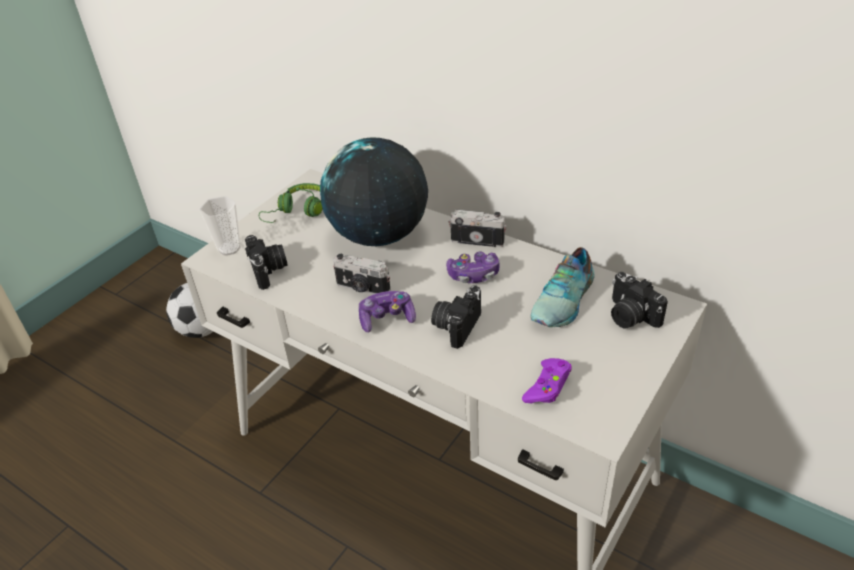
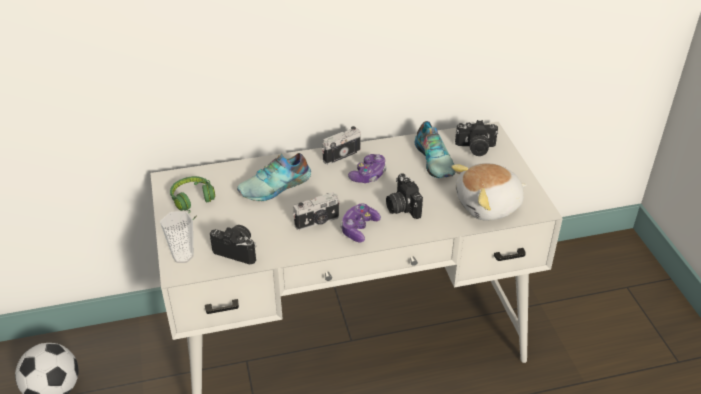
camera: 50 degrees left, 0 degrees up
(379, 235) = (276, 187): globe -> shoe
(548, 386) = (489, 206): purple game controller -> plush toy

